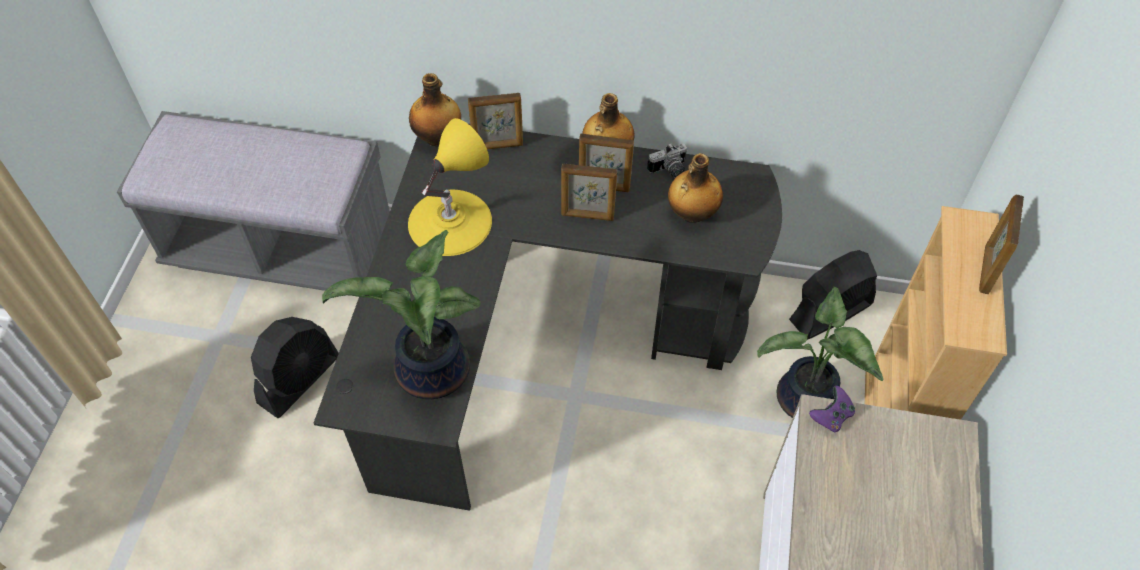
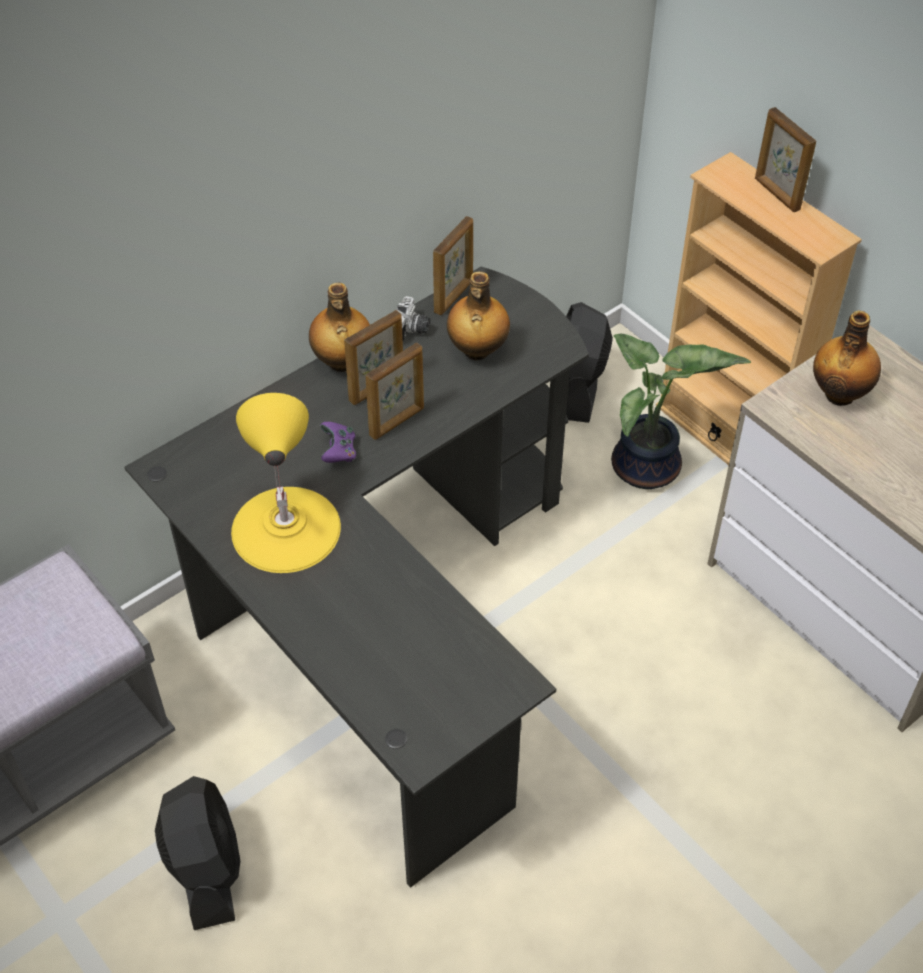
camera: 50 degrees left, 5 degrees down
(430, 374) = (453, 658): potted plant -> none
(438, 138) = (167, 471): bottle -> bottle (840, 393)
(498, 146) = (235, 432): picture frame -> picture frame (454, 296)
(831, 416) = (780, 400): purple game controller -> purple game controller (339, 452)

